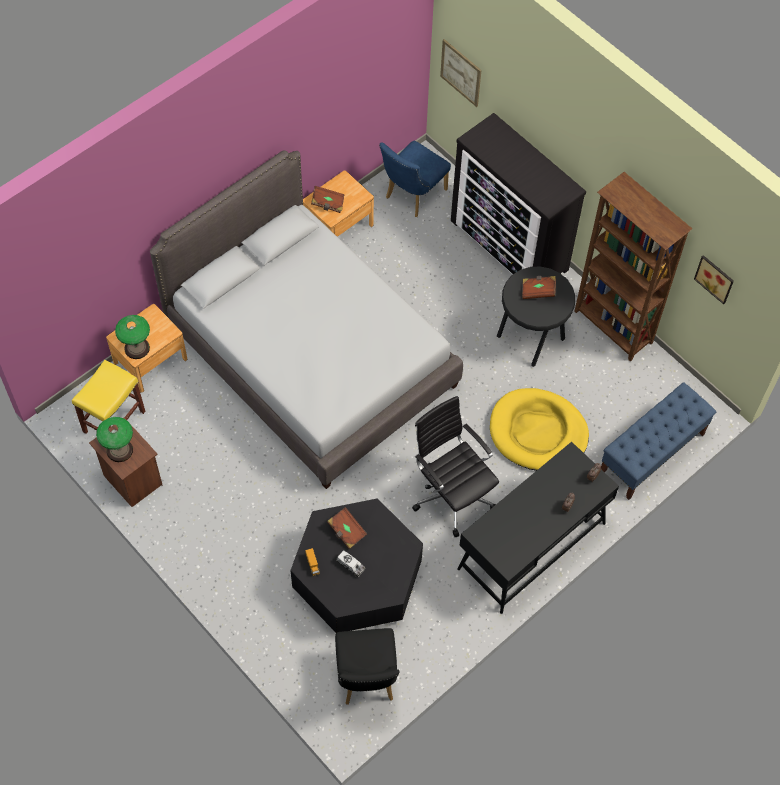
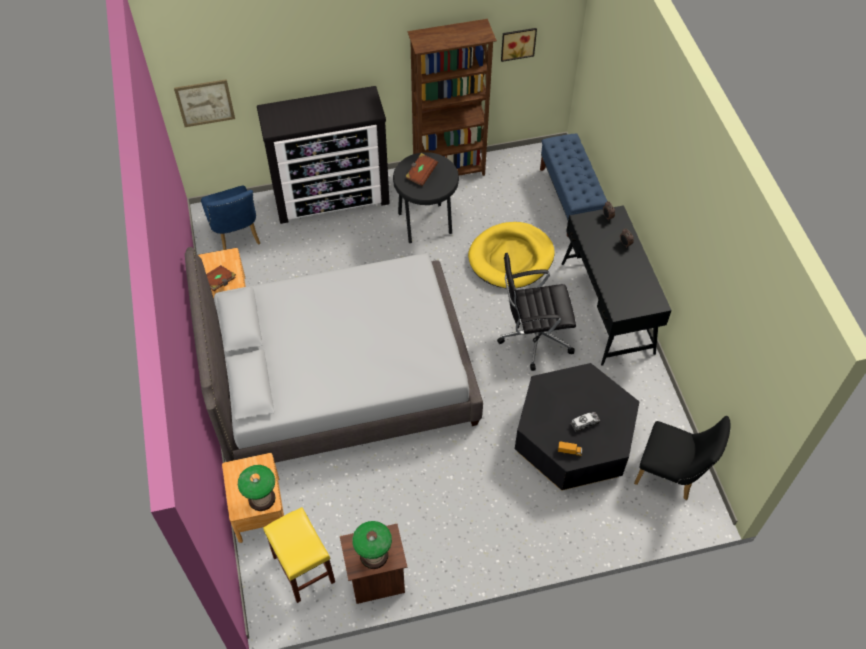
camera: 60 degrees left, 5 degrees down
(346, 531) = (551, 412): brown book -> none

